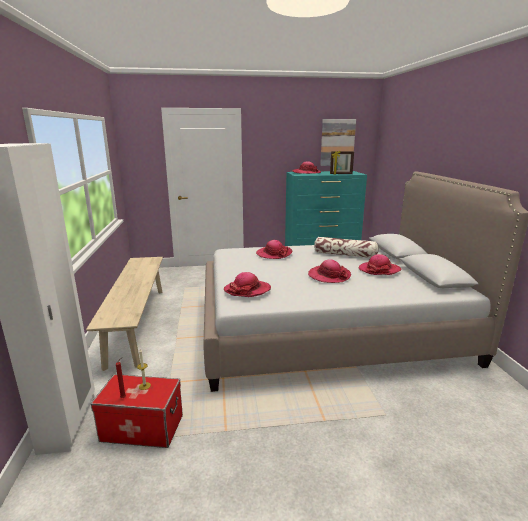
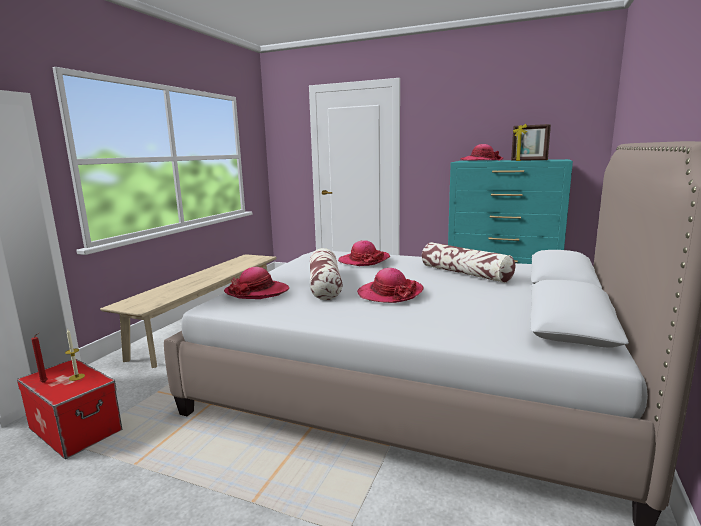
camera: 30 degrees right, 5 degrees down
(279, 276) = (324, 284): none -> pillow
(337, 142) = (541, 116): picture -> none
(379, 270) = (484, 298): hat -> none

